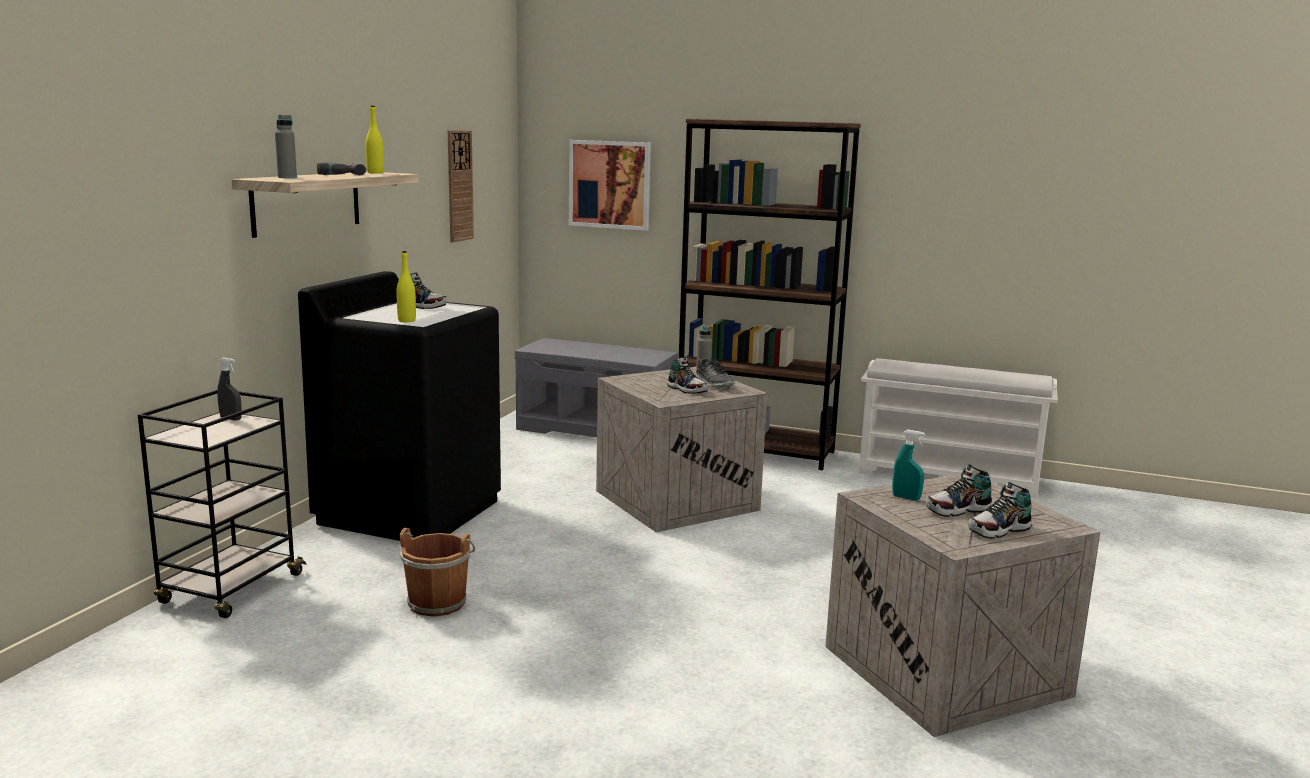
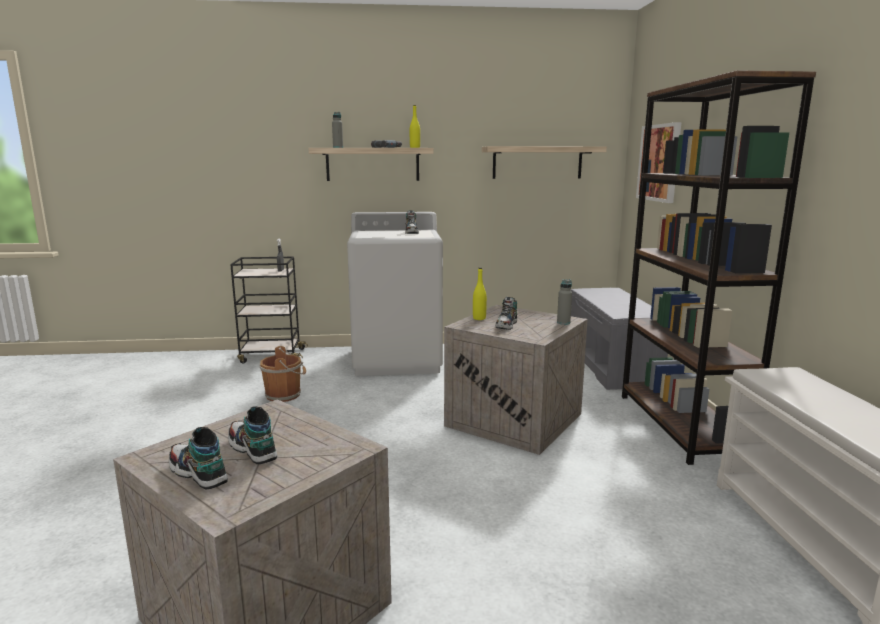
camera: 65 degrees right, 0 degrees up
(407, 321) = (366, 235): yellow bottle -> yellow bottle (479, 318)
(410, 511) = (398, 360): black washing machine -> white washing machine
(459, 186) = (537, 162): wall clock -> shelf
(713, 384) = (537, 329): shoe -> none
(906, 498) = (277, 424): turquoise spray bottle -> none

